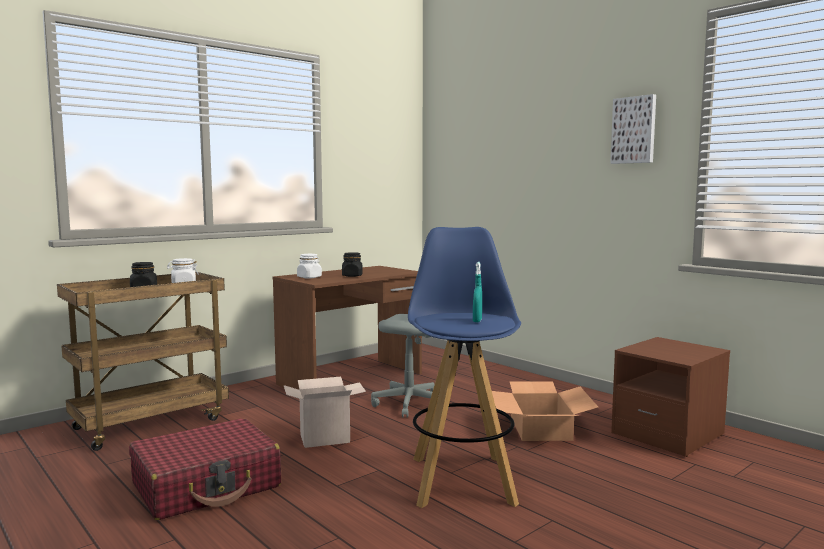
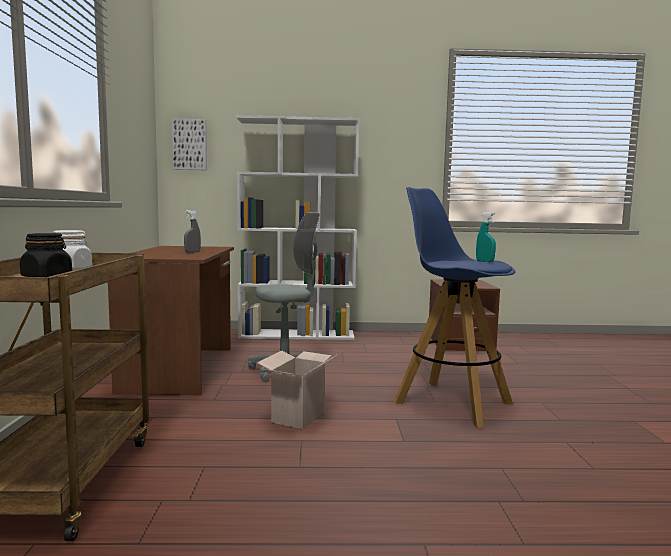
camera: 50 degrees left, 0 degrees up
(207, 485) = (316, 494): red suitcase -> none
(309, 277) = (158, 255): white jar -> none
(352, 276) = (192, 252): black jar -> grey spray bottle
(512, 375) = (297, 335): none -> white bookcase
(540, 428) = (402, 360): cardboard box -> none
(634, 130) = (396, 127): picture -> picture (190, 145)

